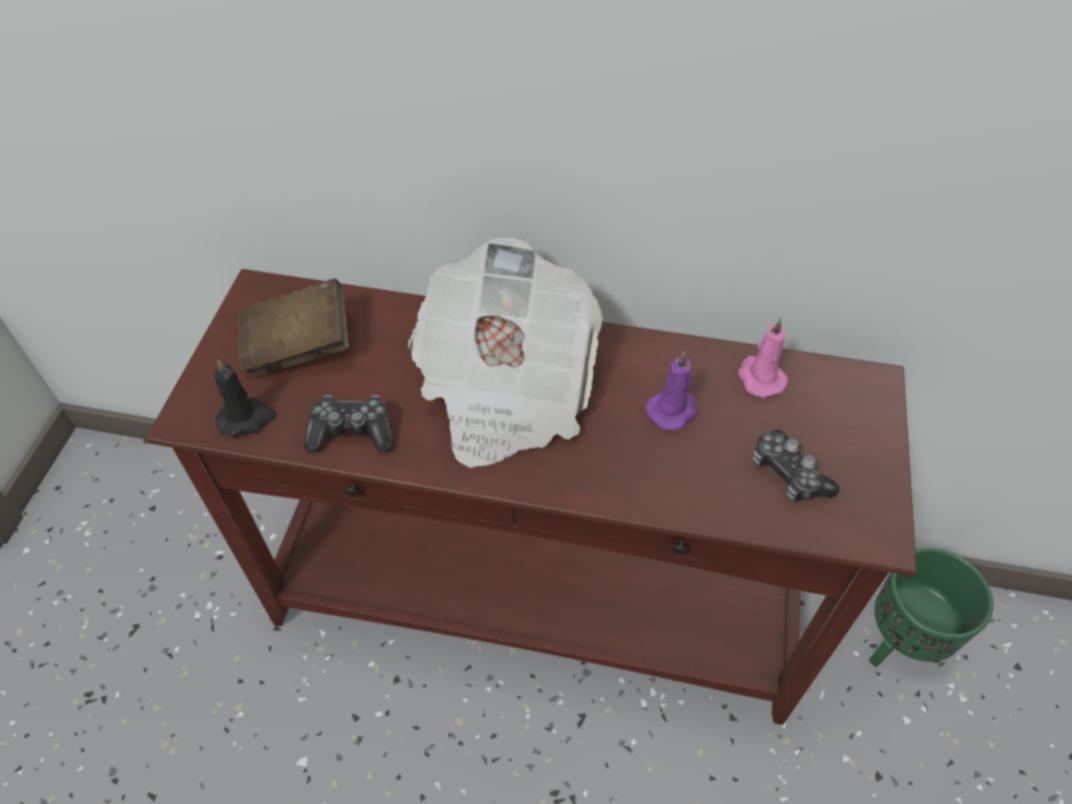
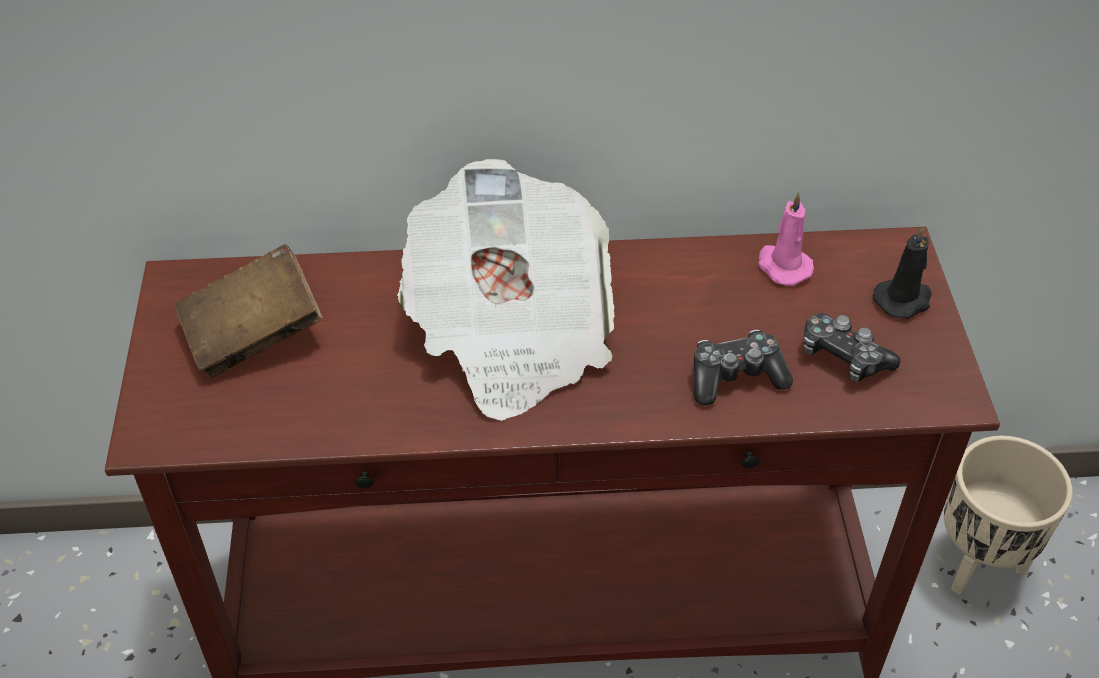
camera: 15 degrees left, 5 degrees down
(247, 418) = (221, 423): black candle -> black candle (903, 300)
(352, 432) = (352, 412): game controller -> game controller (735, 377)
(673, 410) = (702, 317): purple candle -> none
(900, 643) = (979, 563): green planter -> beige planter

